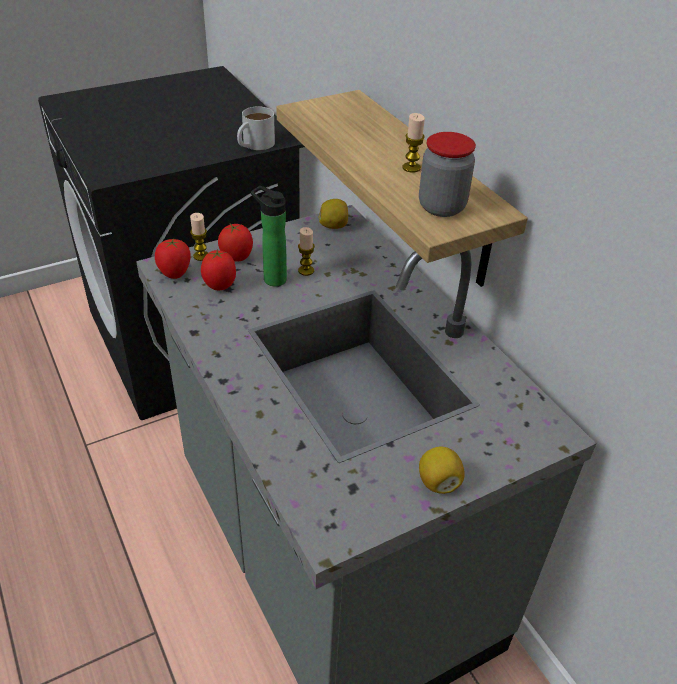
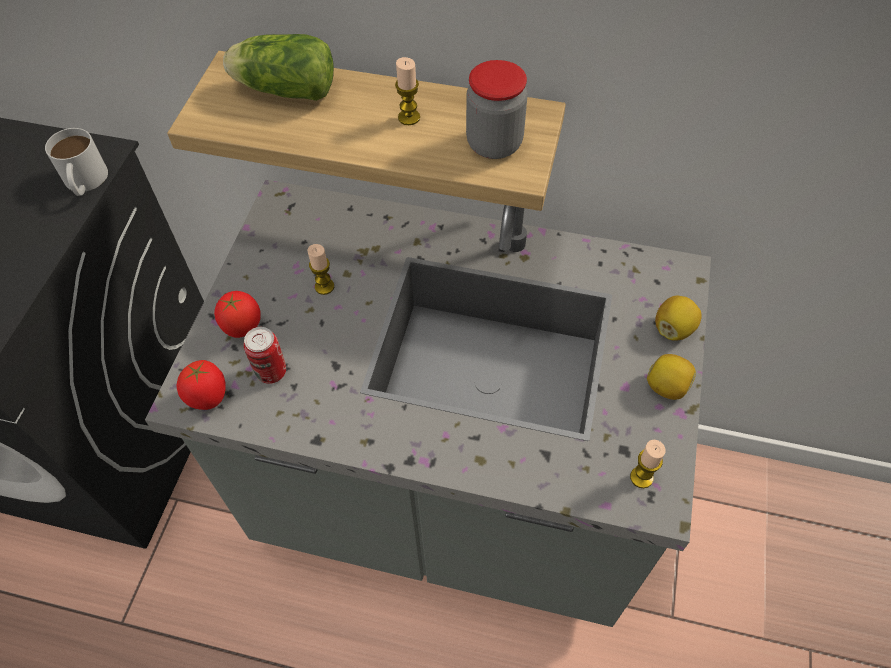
camera: 45 degrees left, 15 degrees up
(201, 256) = (204, 356): candle -> candle (641, 477)
(220, 286) = (271, 372): tomato -> can
(272, 278) = (306, 321): bottle -> none
(334, 226) = (283, 217): lemon -> lemon (673, 328)
(363, 120) = (283, 89): none -> lettuce

